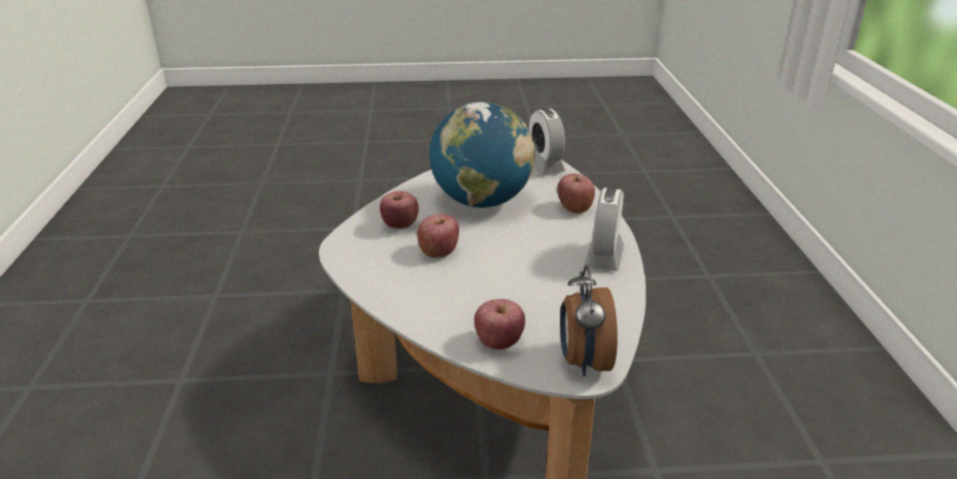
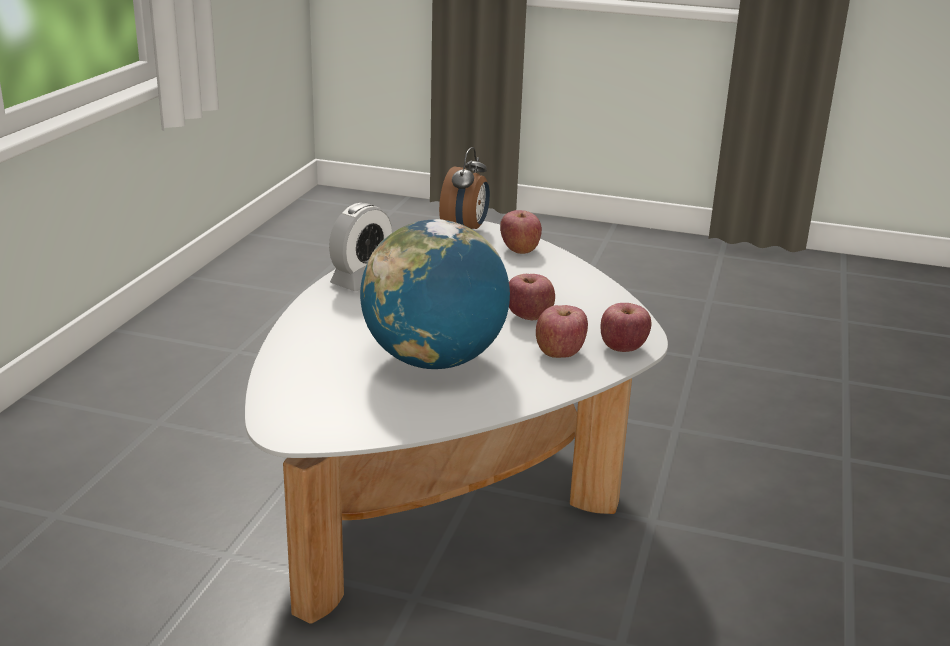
camera: 160 degrees left, 5 degrees down
(544, 166) = (287, 394): alarm clock -> none
(574, 208) = (327, 328): apple -> apple (623, 348)

